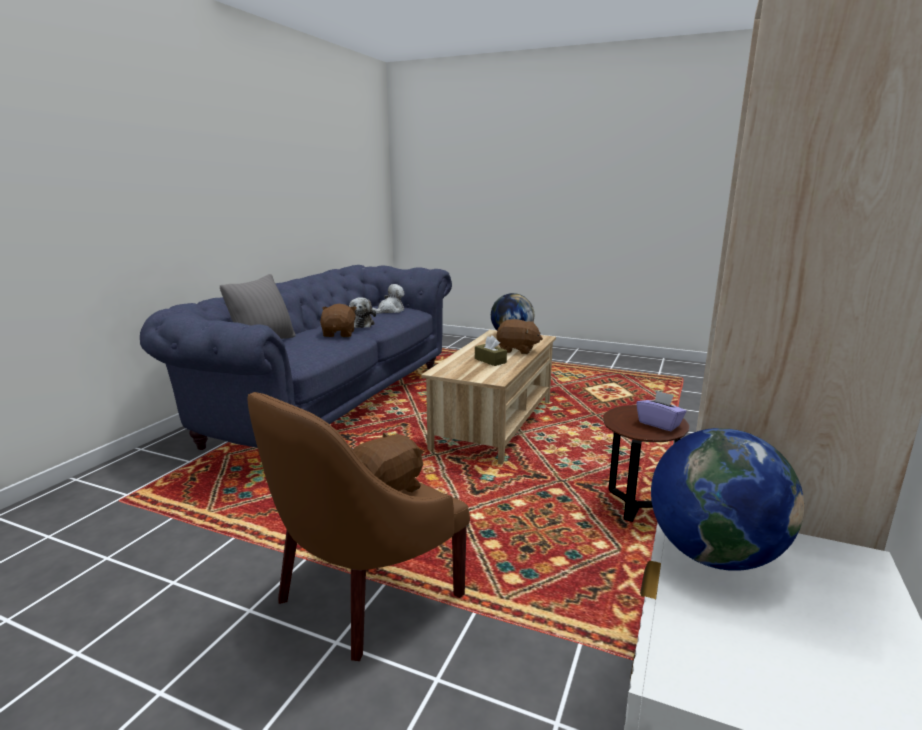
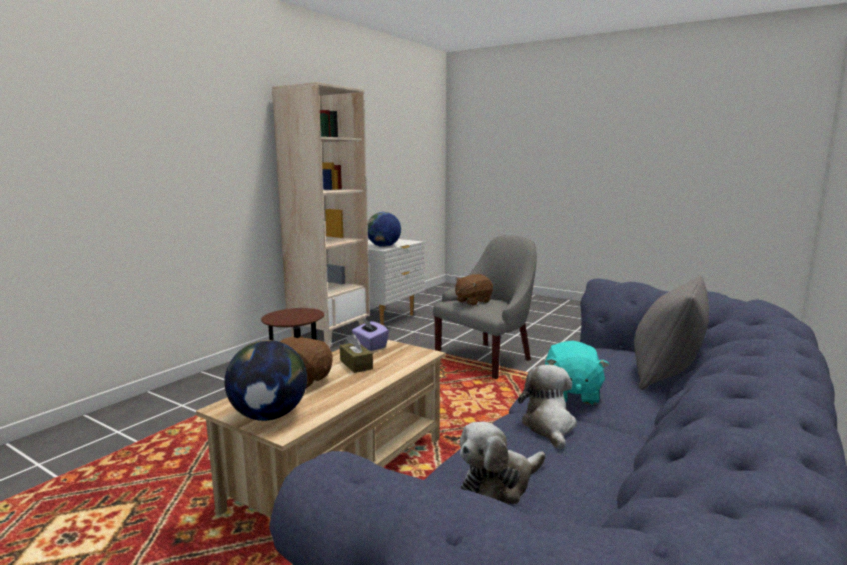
camera: 170 degrees left, 5 degrees down
(339, 334) = (571, 394): brown plush toy -> turquoise plush toy
(362, 595) = (487, 358): brown armchair -> grey armchair
(659, 424) = (287, 313): purple tissue box -> purple tissue box (370, 346)

